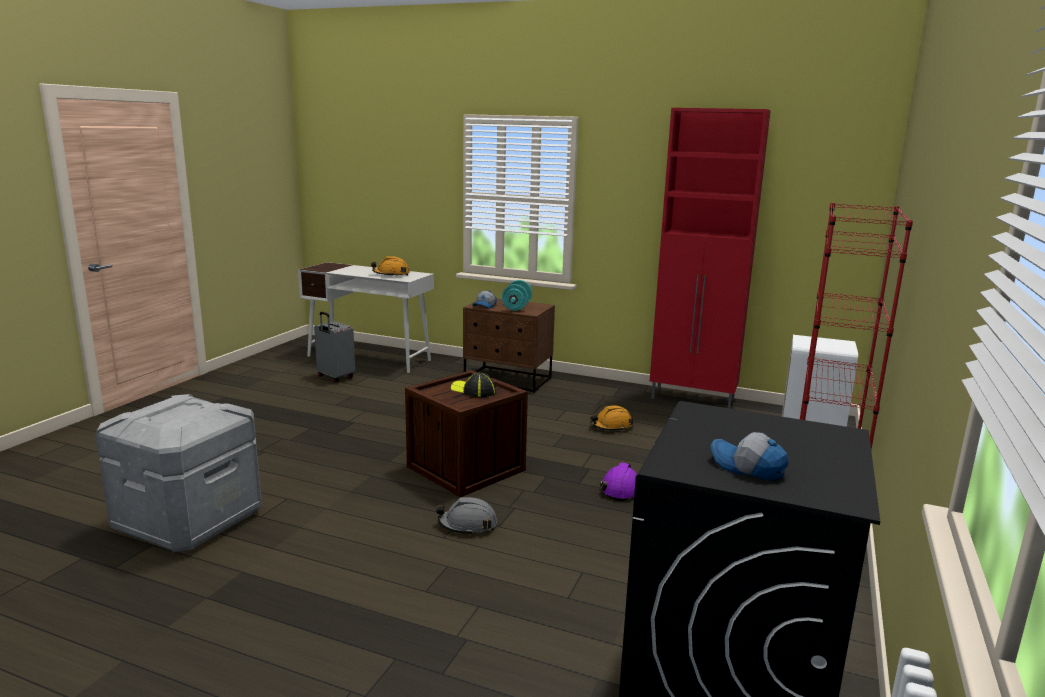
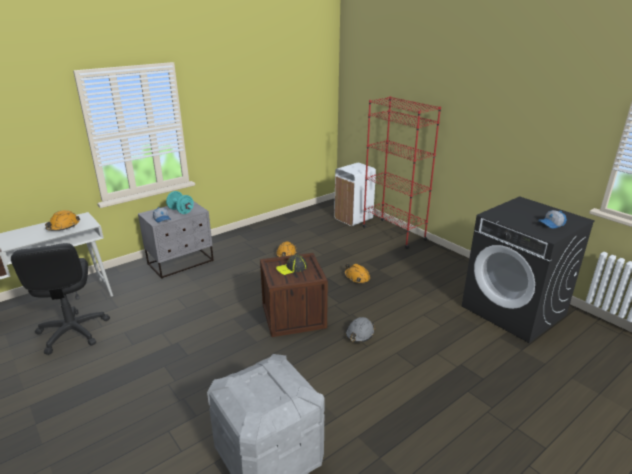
camera: 60 degrees left, 10 degrees up
(335, 377) = (72, 332): grey suitcase -> black office chair
(508, 380) = (181, 263): brown nightstand -> grey nightstand
(621, 489) = (356, 277): purple hard hat -> orange hard hat
(693, 399) = (278, 222): red cabinet -> none

